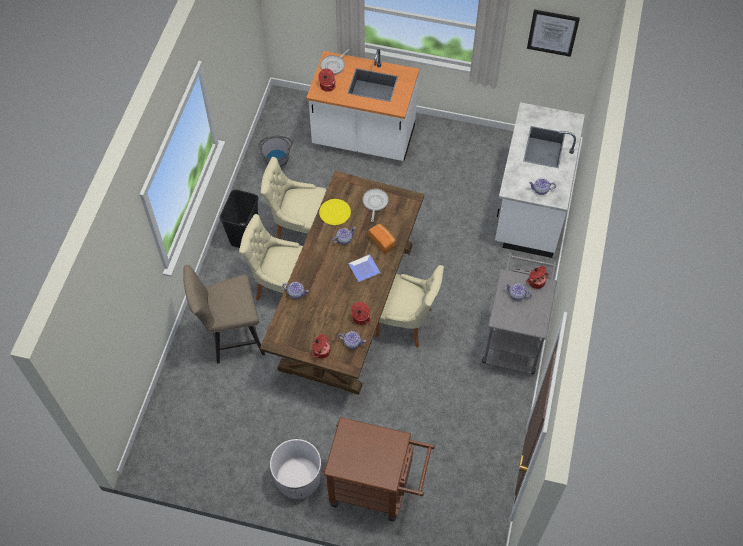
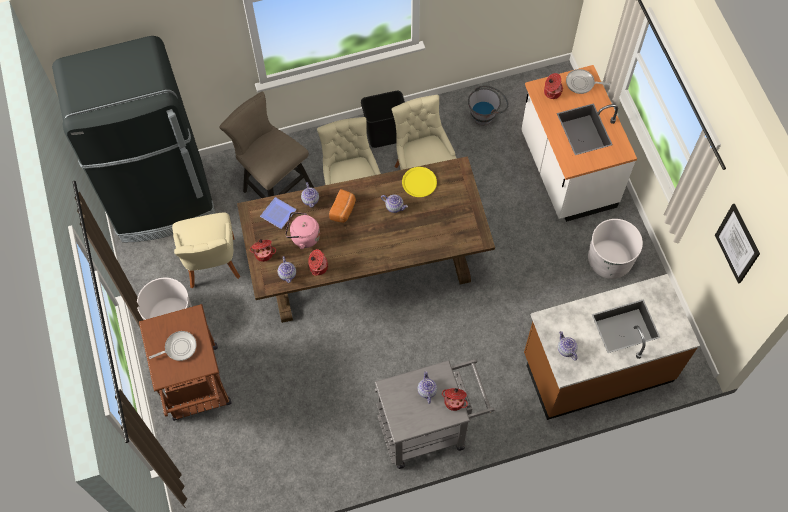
camera: 60 degrees right, 5 degrees up
(180, 431) = (163, 202): none -> black fridge
(326, 315) = (303, 237): none -> pink kettle
(363, 270) = (372, 241): plate -> plate (277, 214)
(375, 203) = (453, 210): frying pan -> frying pan (178, 348)
(382, 241) = (414, 240): bread -> bread (343, 210)
(406, 323) = (382, 322): beige chair -> beige chair (212, 265)
(453, 152) = (609, 260): none -> white planter
(530, 205) = (597, 367): white counter -> brown counter

